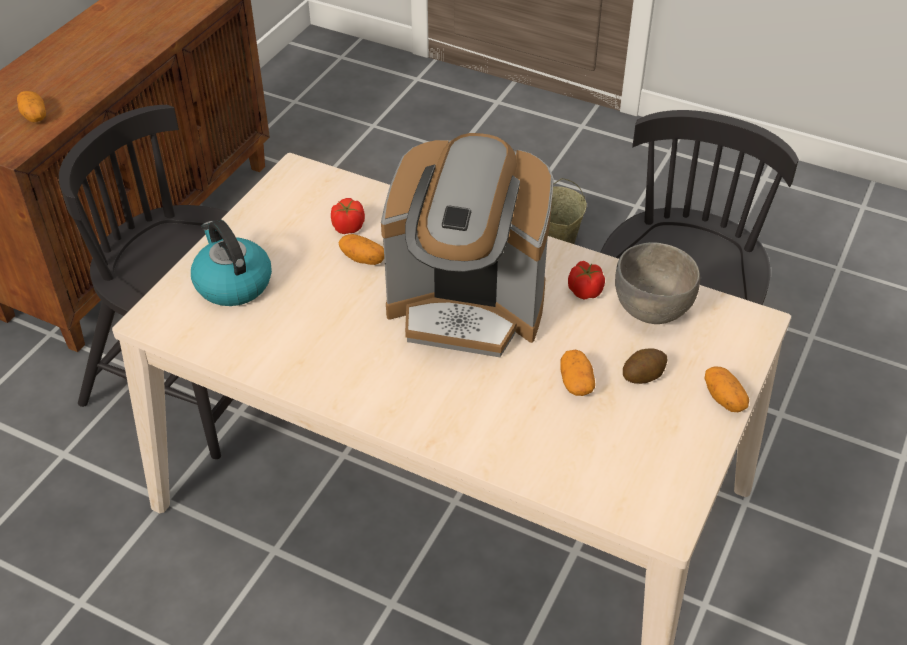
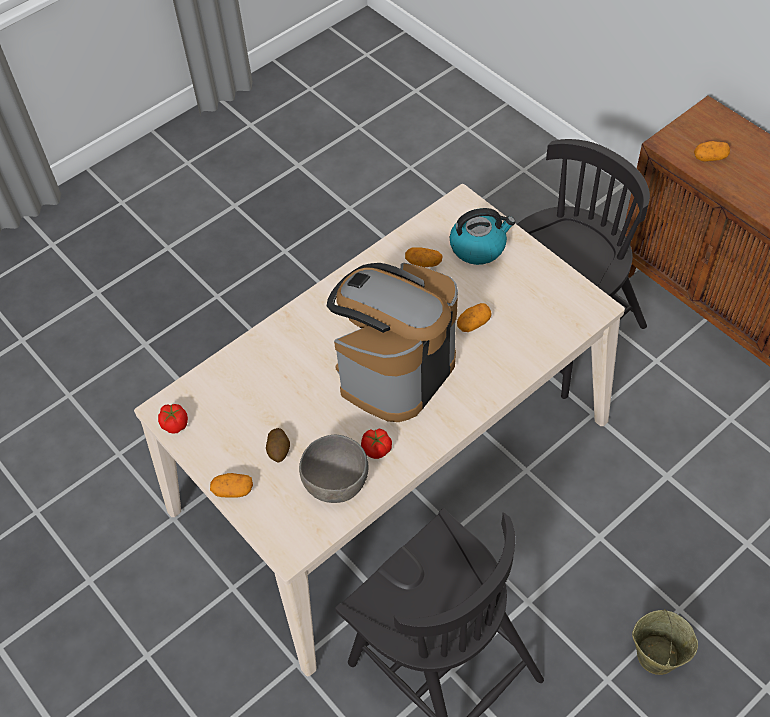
camera: 115 degrees right, 10 degrees up
(348, 227) = (513, 323): tomato -> tomato (175, 424)
(576, 382) = (293, 408): potato -> potato (423, 263)

